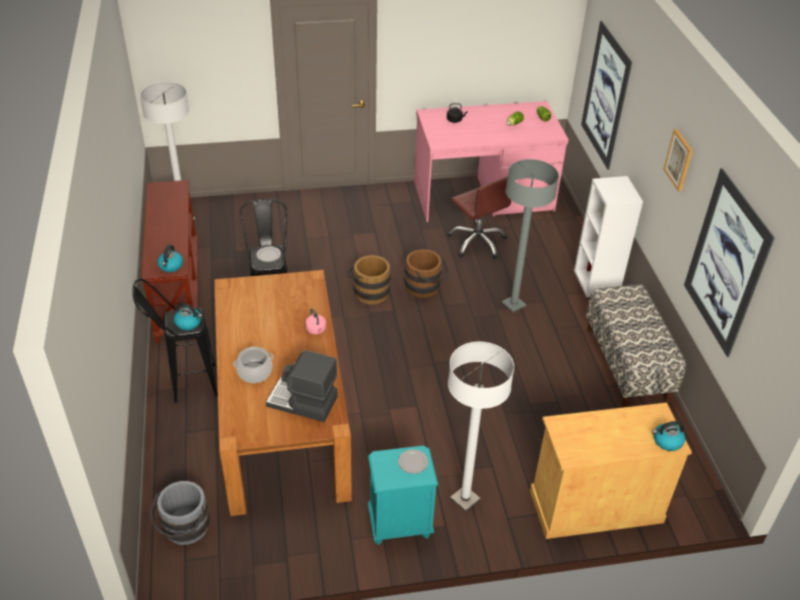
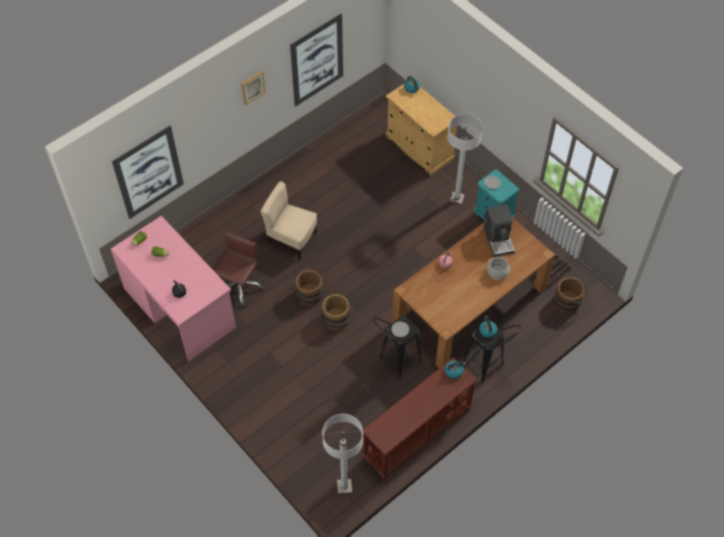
camera: 120 degrees left, 15 degrees up
(184, 530) = (569, 301): grey bucket -> brown bucket
(513, 304) = (292, 239): grey floor lamp -> beige chair
(597, 282) = (238, 205): white bookcase -> none
(627, 364) = (306, 167): bench -> none

